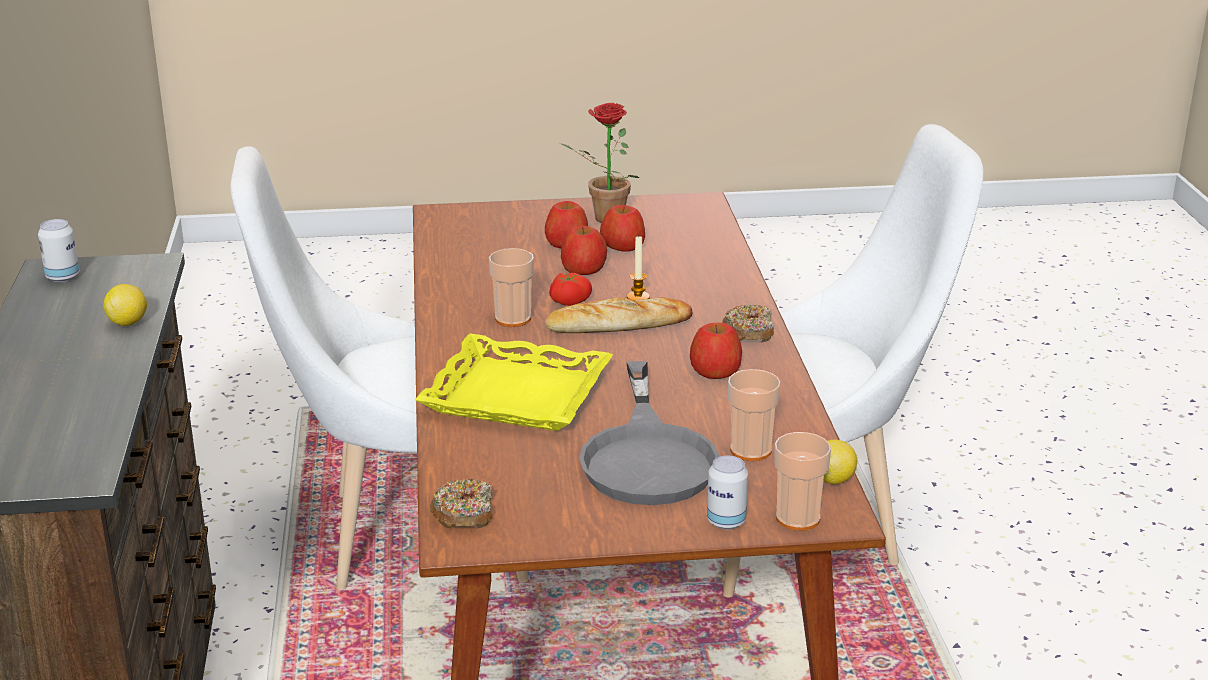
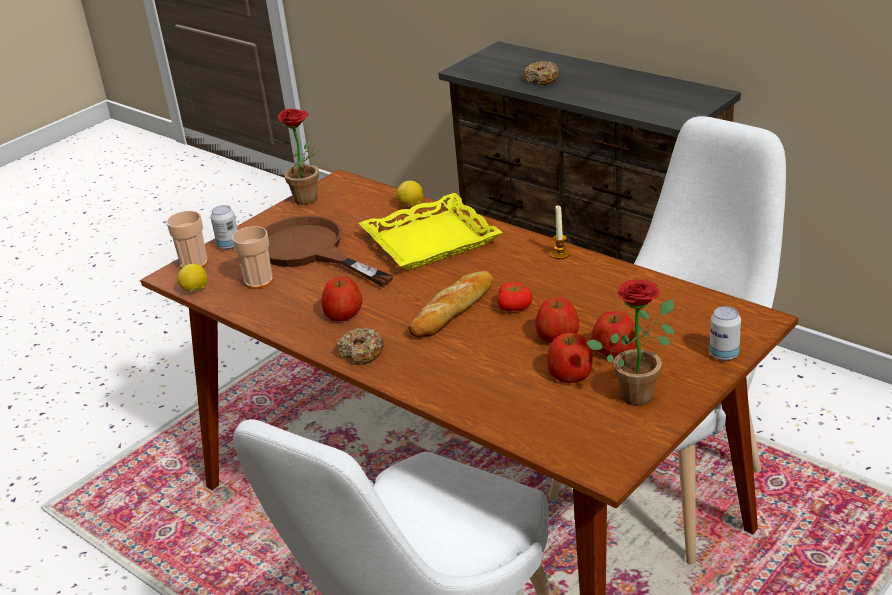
camera: 140 degrees right, 5 degrees up
(63, 277) = (694, 95): can -> can (724, 354)
(128, 322) = (602, 100): lemon -> lemon (411, 205)
(464, 514) = (355, 189): donut -> donut (542, 79)
(513, 319) = (522, 276): cup -> none
(538, 532) = (310, 200): none -> potted plant
(638, 297) = (477, 336): candle -> candle (560, 254)
(648, 455) = (310, 251): grey frying pan -> brown frying pan

